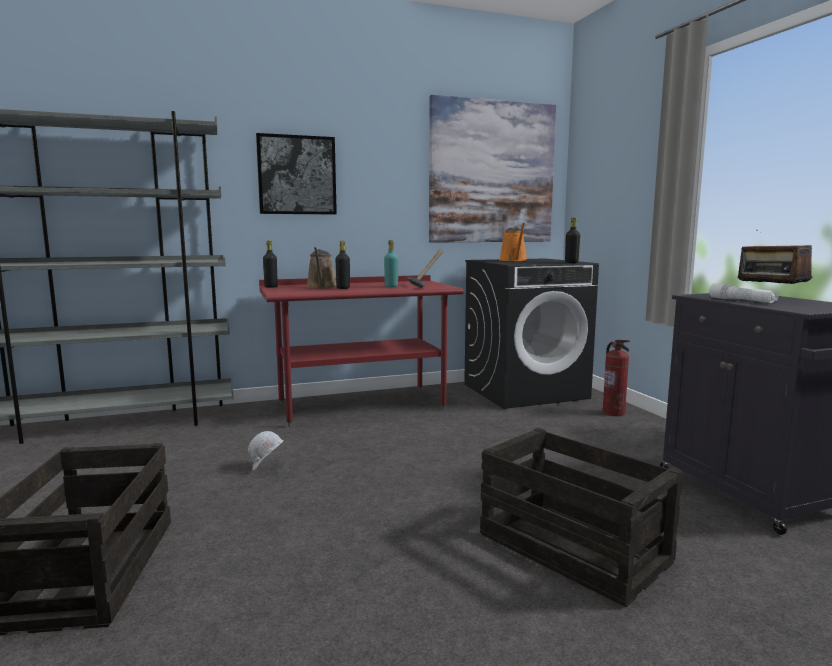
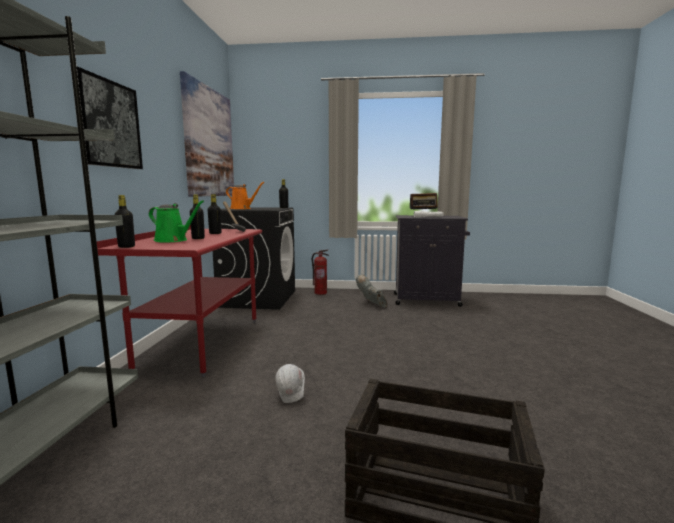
camera: 65 degrees left, 0 degrees up
(321, 287) = (173, 240): brown watering can -> green watering can
(391, 286) = (215, 233): turquoise bottle -> black bottle
(571, 547) = (457, 336): crate -> none
(625, 453) = (372, 304): none -> grey boot

